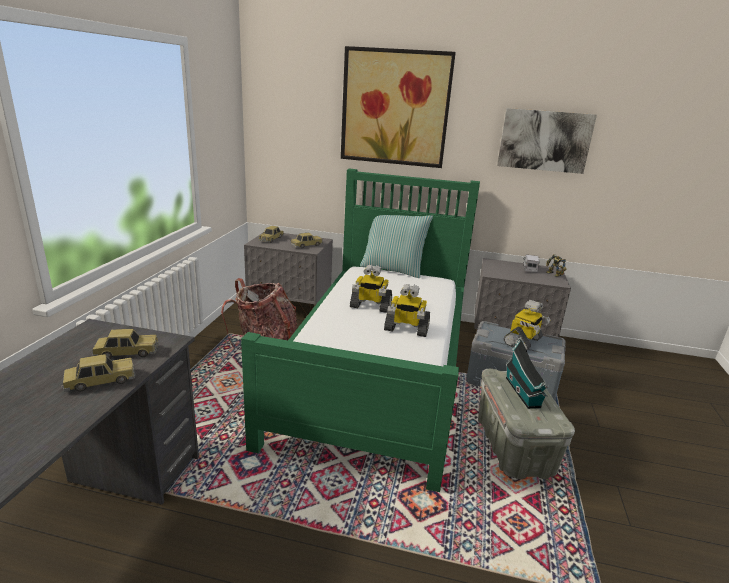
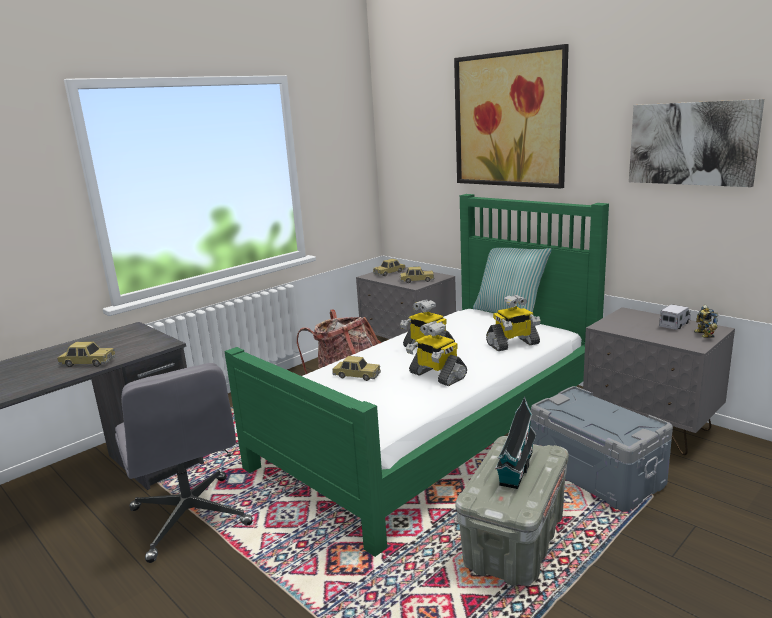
camera: 35 degrees right, 5 degrees down
(127, 352) = (128, 347): toy car -> toy car (356, 375)
(243, 516) = (191, 518): none -> grey office chair
(523, 341) = (603, 417): toy robot -> toy robot (513, 344)

